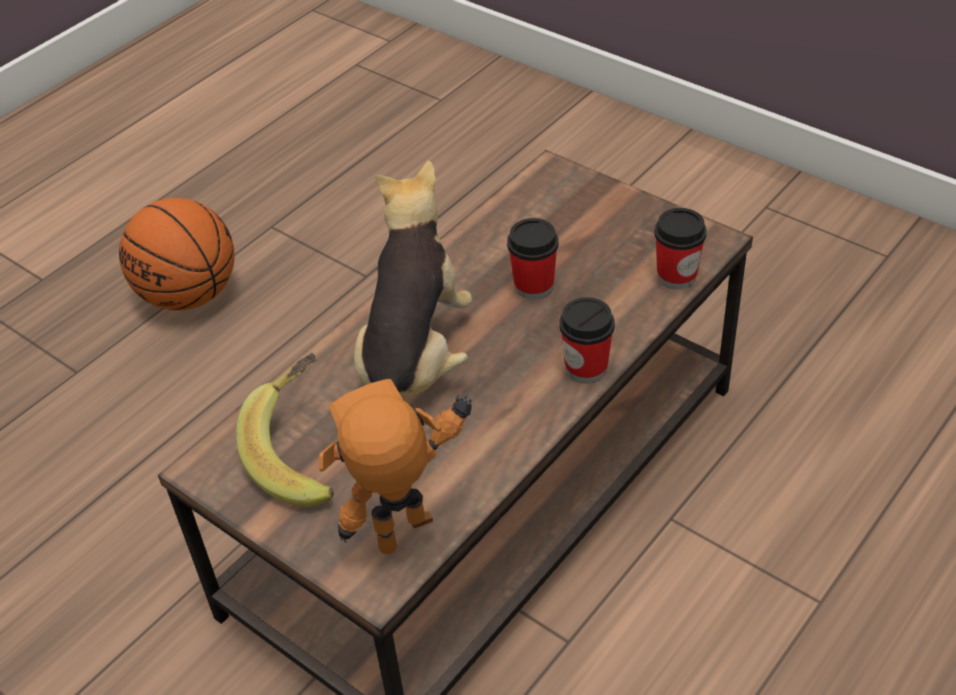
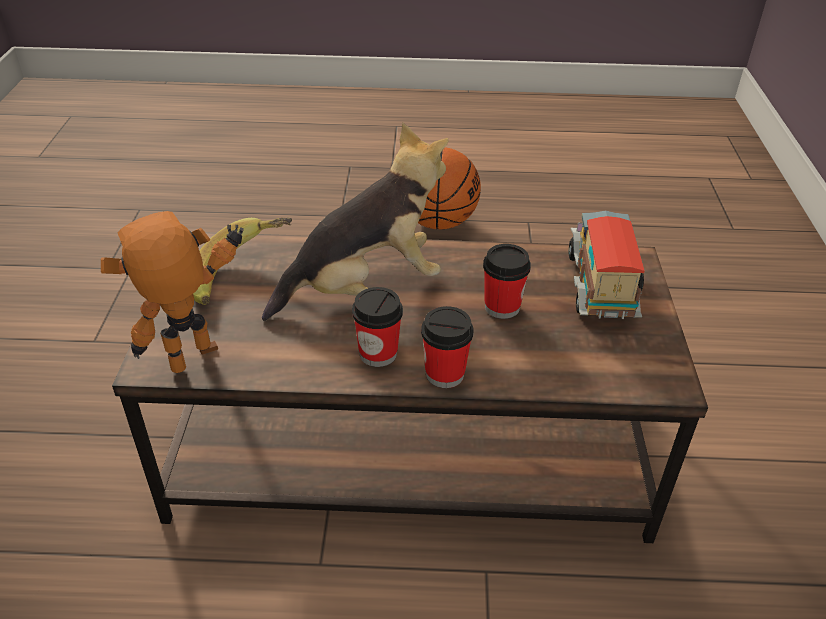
camera: 50 degrees right, 5 degrees down
(413, 541) = (200, 363): toy robot -> toy robot turned 60 degrees counterclockwise
(569, 213) = (600, 289): none -> toy truck
(676, 276) = (602, 380): cup -> cup (378, 353)

